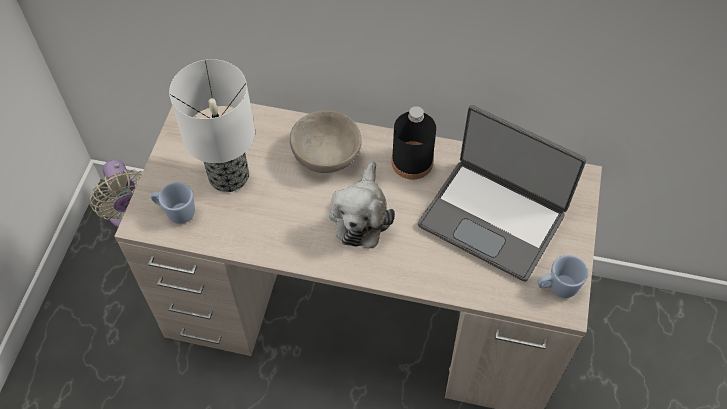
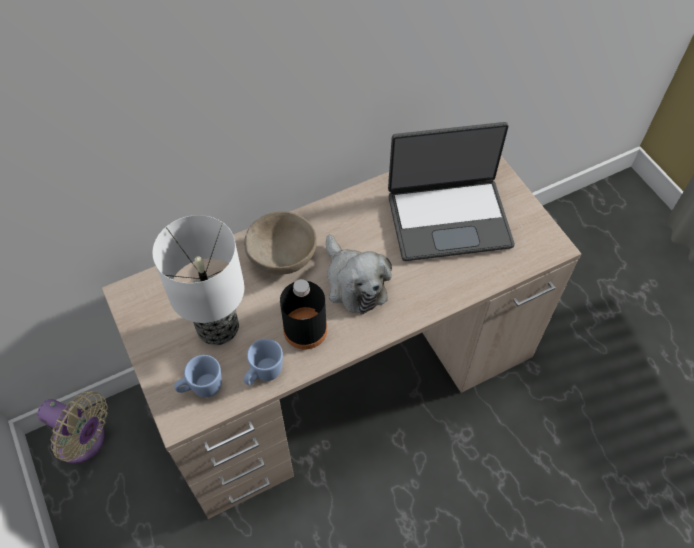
camera: 40 degrees left, 0 degrees up
(412, 162) = (352, 217): black bottle -> black bottle (305, 329)
(557, 287) = (535, 236): blue mug -> blue mug (263, 373)

